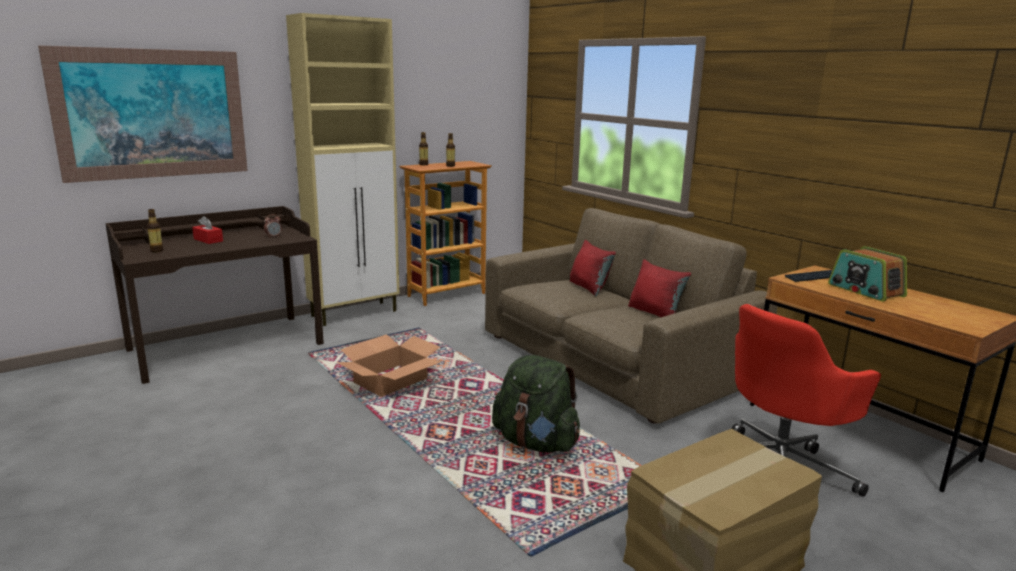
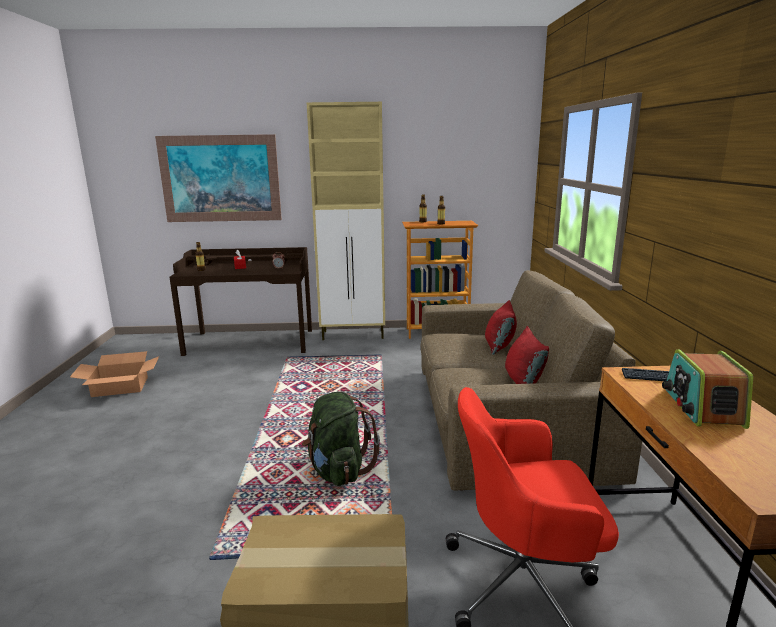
camera: 35 degrees right, 0 degrees up
(391, 381) = (308, 390): cardboard box -> cardboard box (120, 387)

